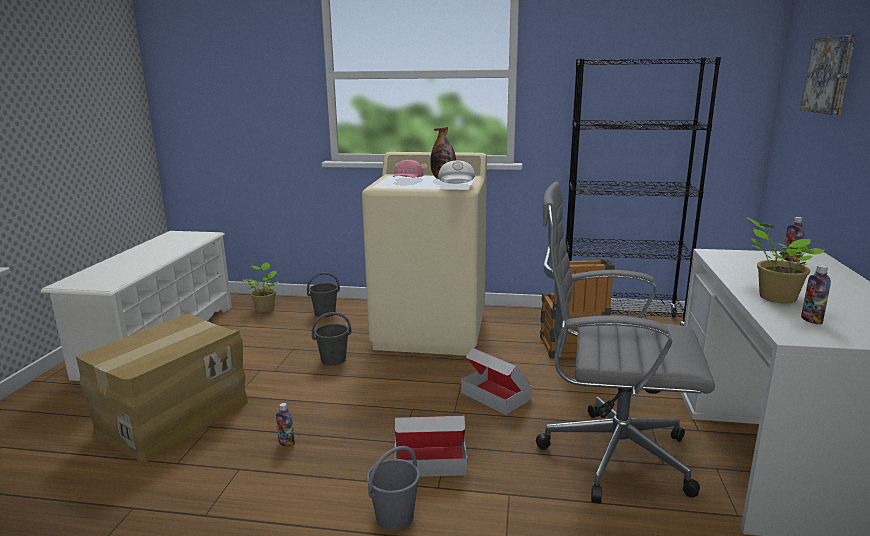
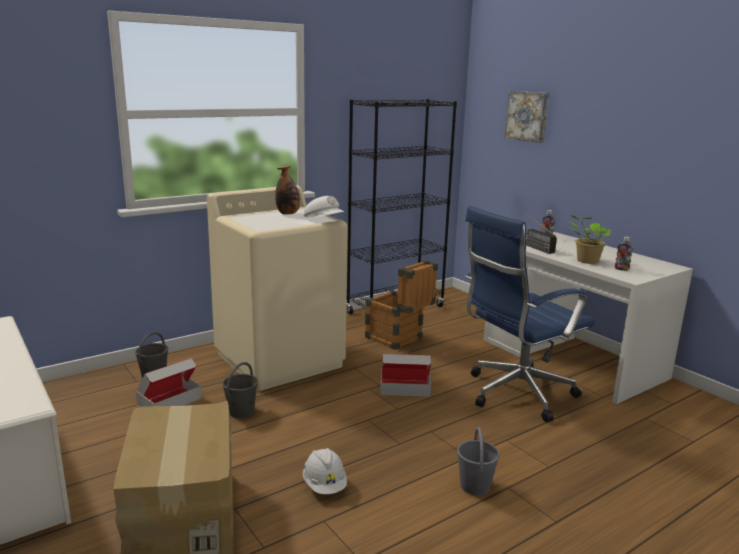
camera: 45 degrees left, 0 degrees up
(265, 308) = (74, 394): potted plant -> none
(286, 443) = (324, 485): bottle -> white hard hat
(407, 180) = (262, 219): pink cap -> none
(430, 461) = (437, 445): cardboard box -> cardboard box (169, 401)
(609, 455) = (515, 394): grey office chair -> blue office chair
(735, 265) = (533, 247): none -> radio

